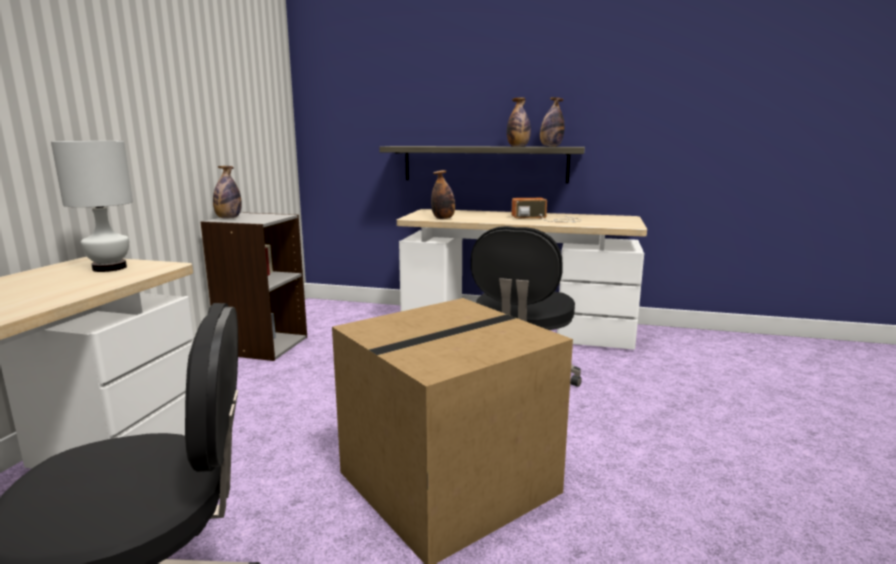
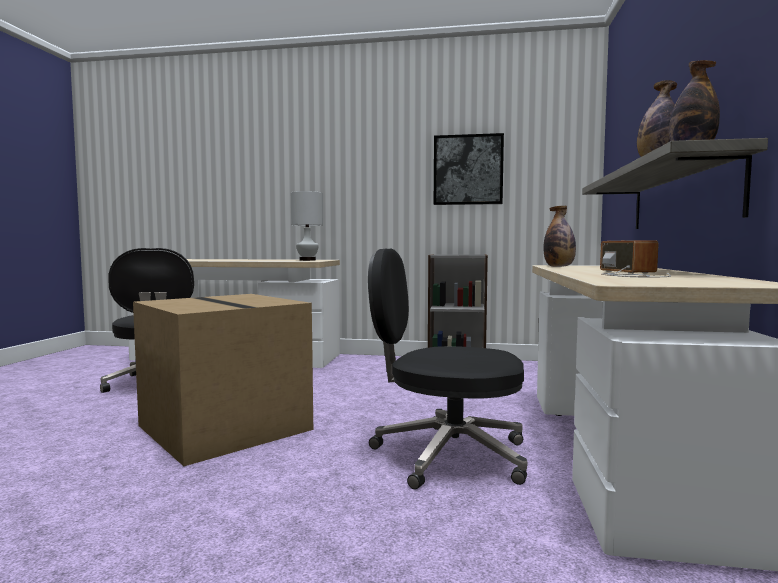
camera: 85 degrees right, 10 degrees down
(210, 106) = (468, 170): none -> picture
(228, 218) = (450, 254): bottle -> none

